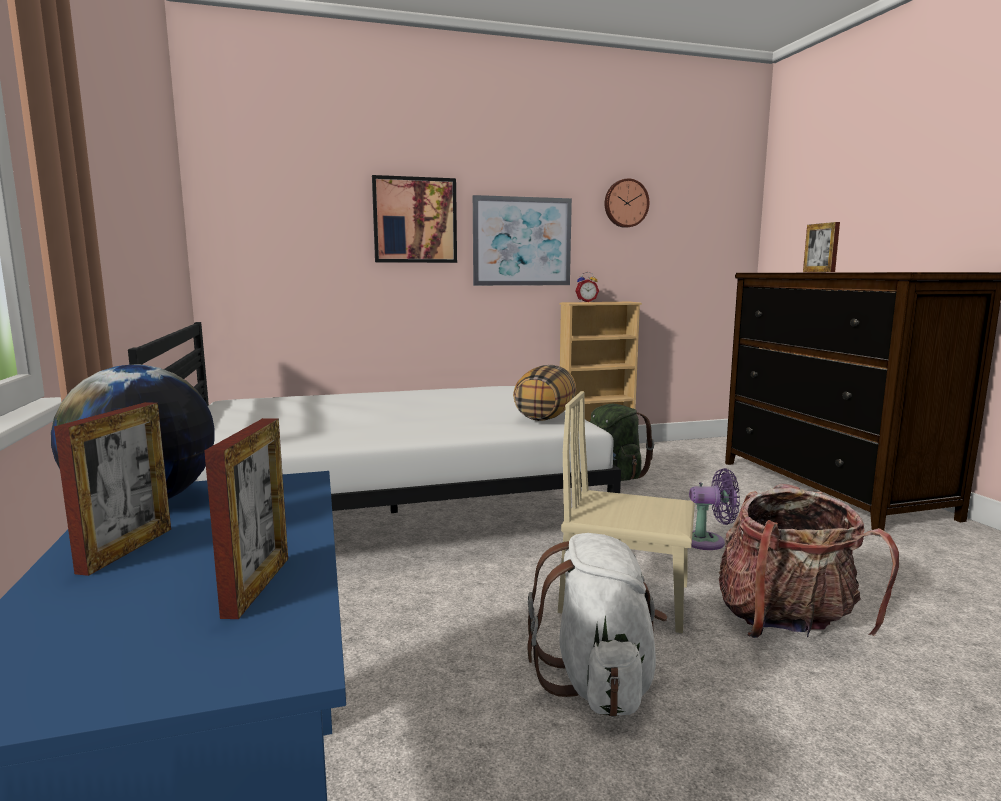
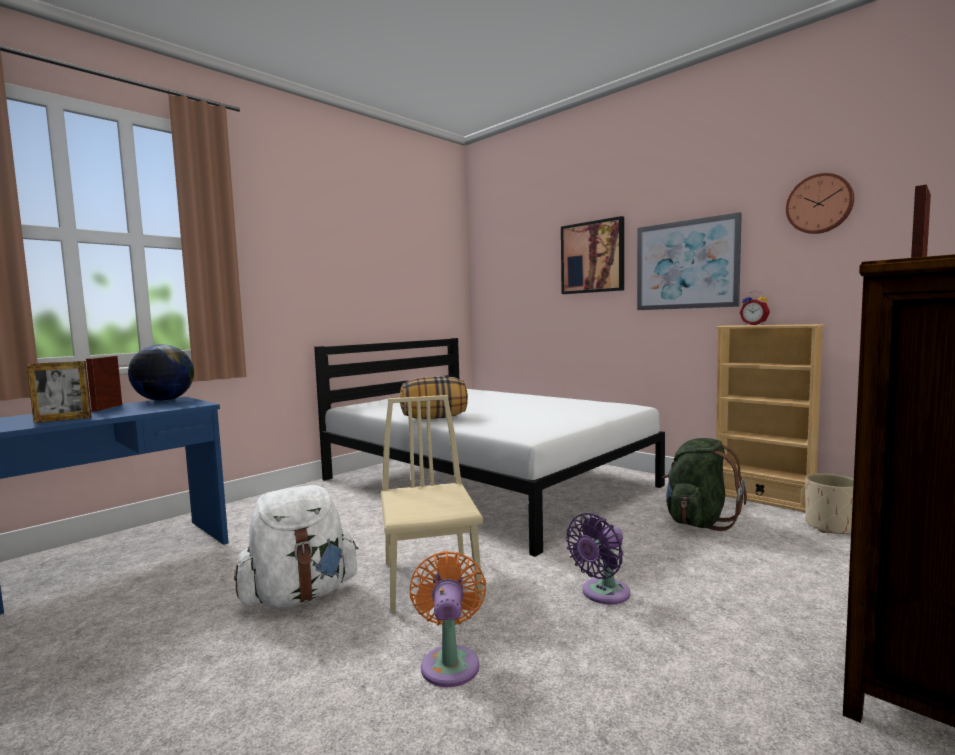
camera: 60 degrees right, 5 degrees down
(126, 550) = (107, 408): picture frame -> picture frame turned 105 degrees clockwise
(544, 417) = (542, 426): pillow -> pillow (434, 418)
(662, 455) = (831, 527): none -> beige planter
(708, 541) = (602, 594): purple fan -> purple fan turned 75 degrees clockwise
(786, 624) = (450, 662): backpack -> orange fan

